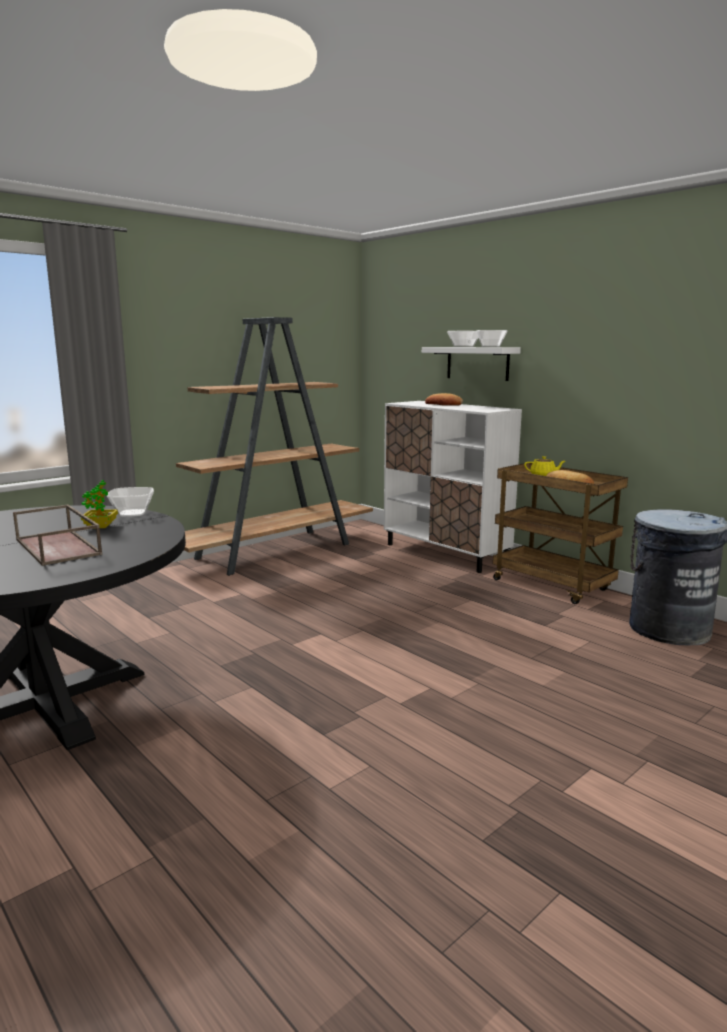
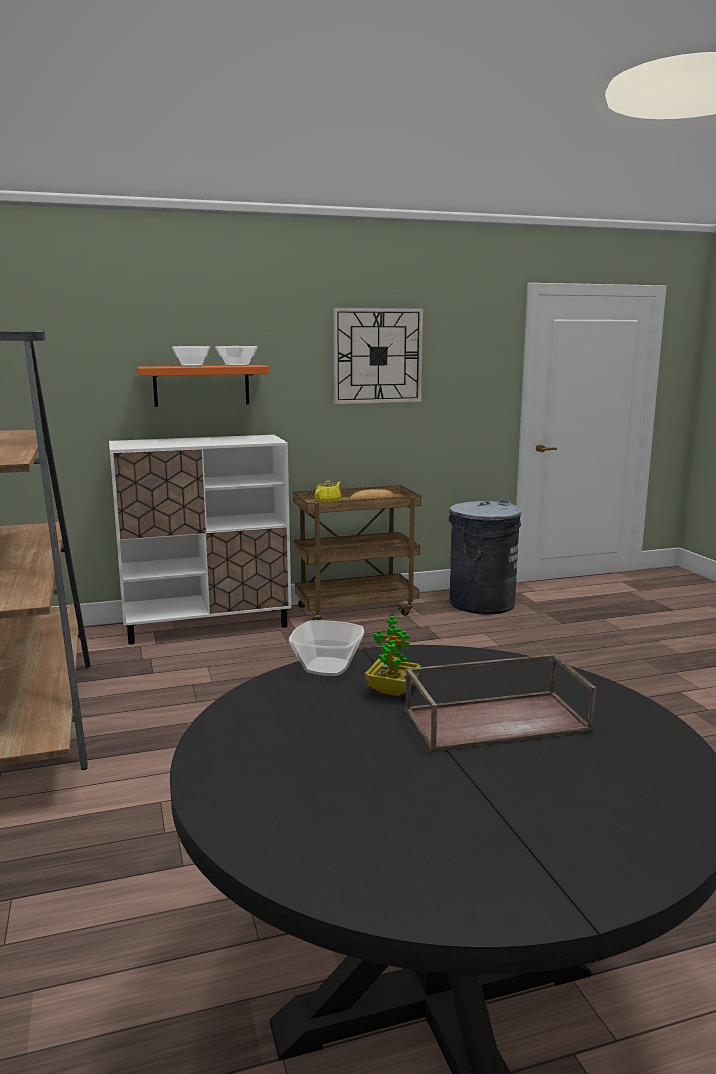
camera: 65 degrees left, 0 degrees up
(443, 404) = (180, 441): bread -> none
(477, 363) = (201, 385): white shelf -> orange shelf
(623, 339) = (377, 356): none -> wall clock

